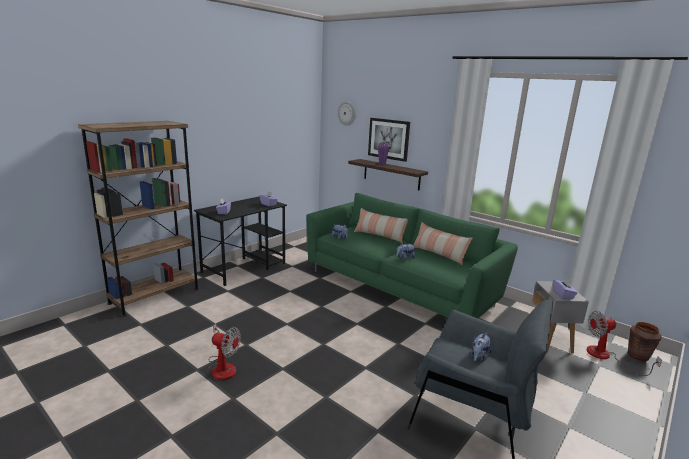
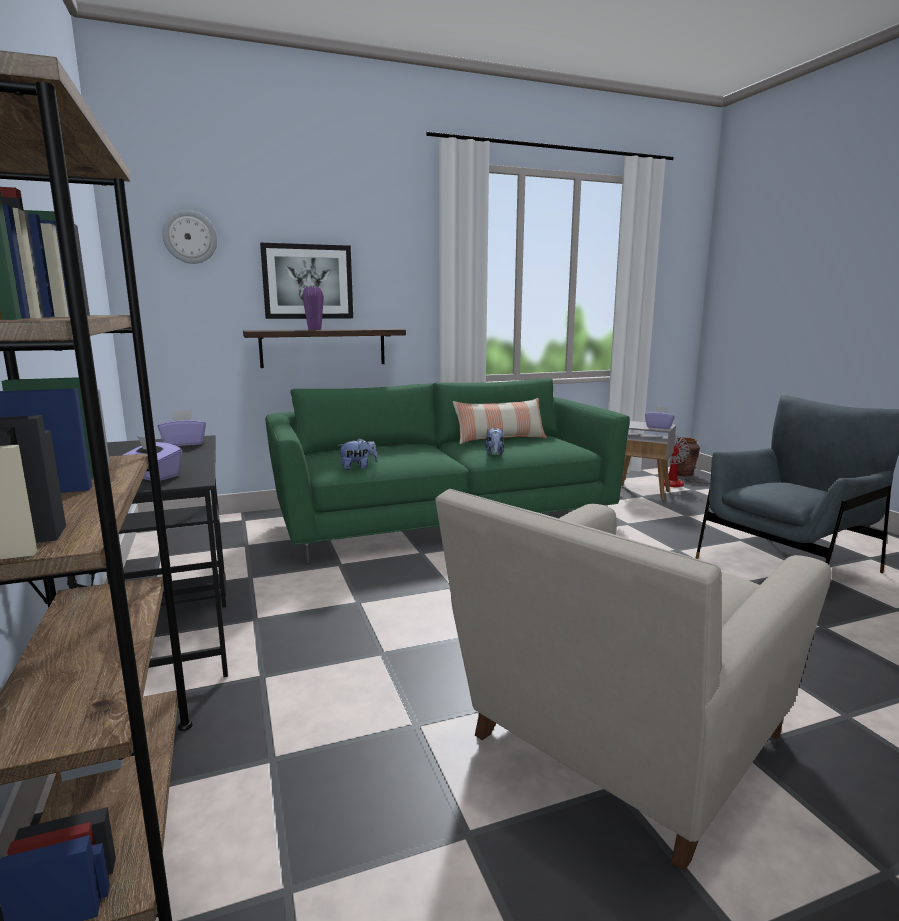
camera: 60 degrees left, 5 degrees down
(223, 367) = (618, 743): fan -> beige armchair
(379, 236) = (389, 448): pillow -> none
(479, 357) = (785, 484): plush toy -> none

